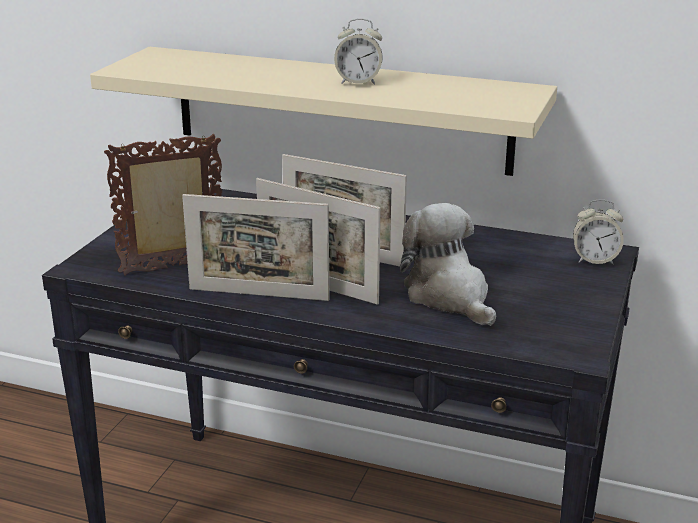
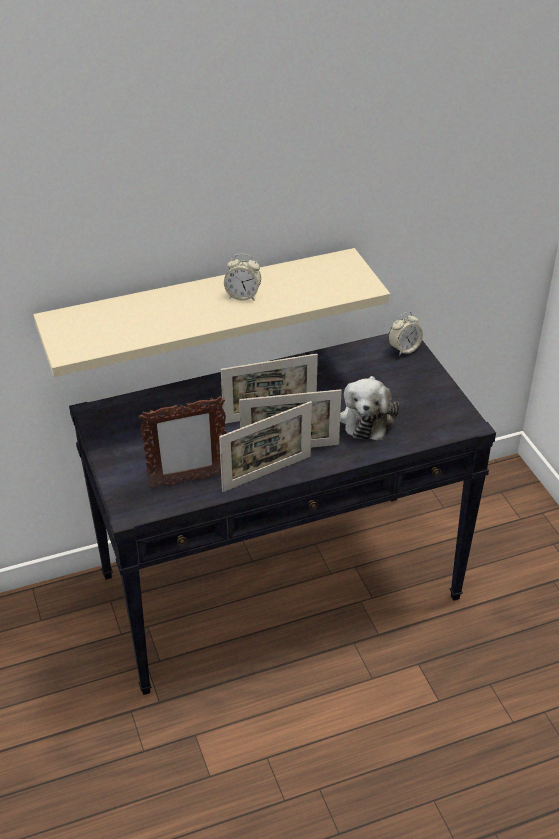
camera: 40 degrees left, 15 degrees up
(173, 267) = (187, 481): picture frame -> picture frame turned 135 degrees counterclockwise
(358, 82) = (243, 296): alarm clock -> alarm clock turned 45 degrees clockwise
(449, 297) = (366, 418): plush toy -> plush toy turned 105 degrees counterclockwise

